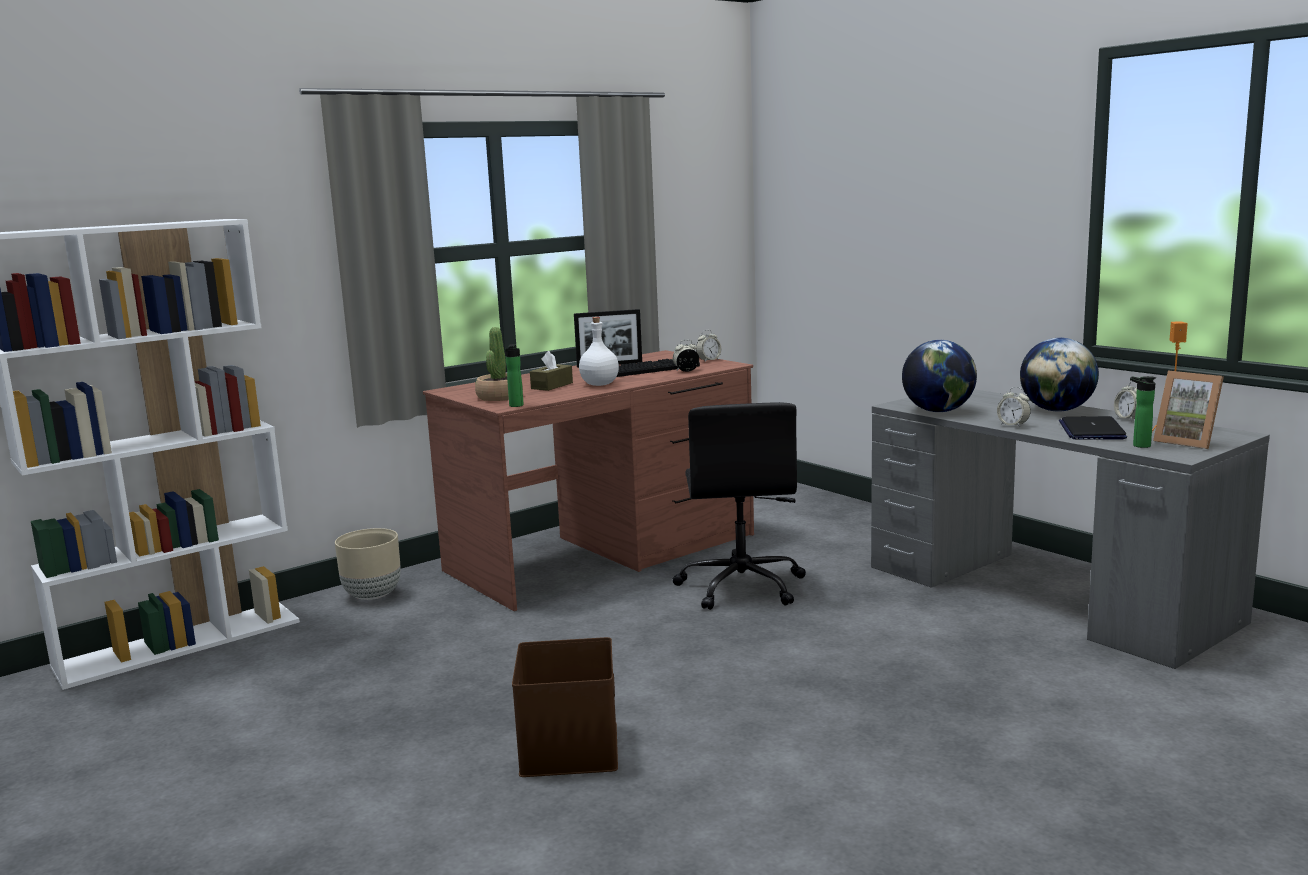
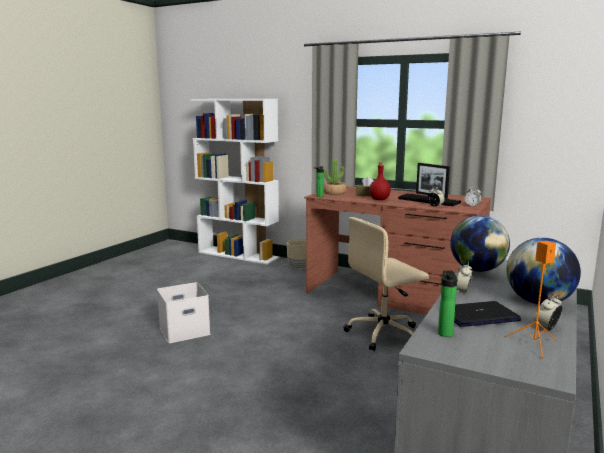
camera: 65 degrees right, 0 degrees up
(571, 749) = (183, 331): brown storage box -> white storage box
(599, 384) = (379, 199): white bottle -> red bottle
(741, 586) = (384, 334): black office chair -> beige office chair
(1187, 442) = (483, 352): picture frame -> none

